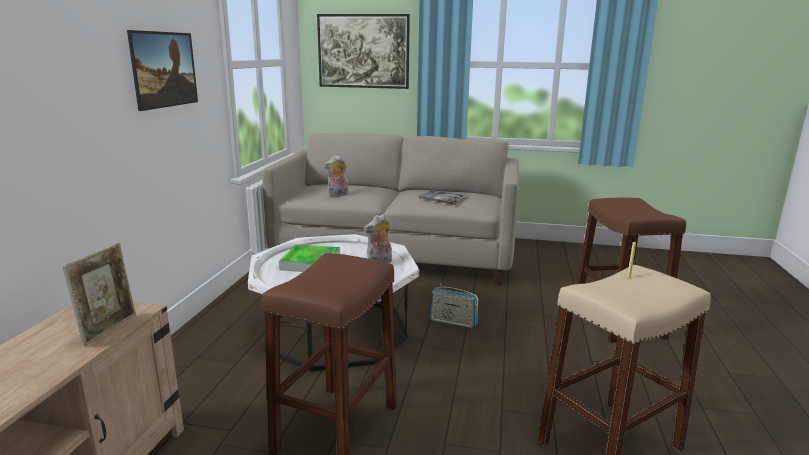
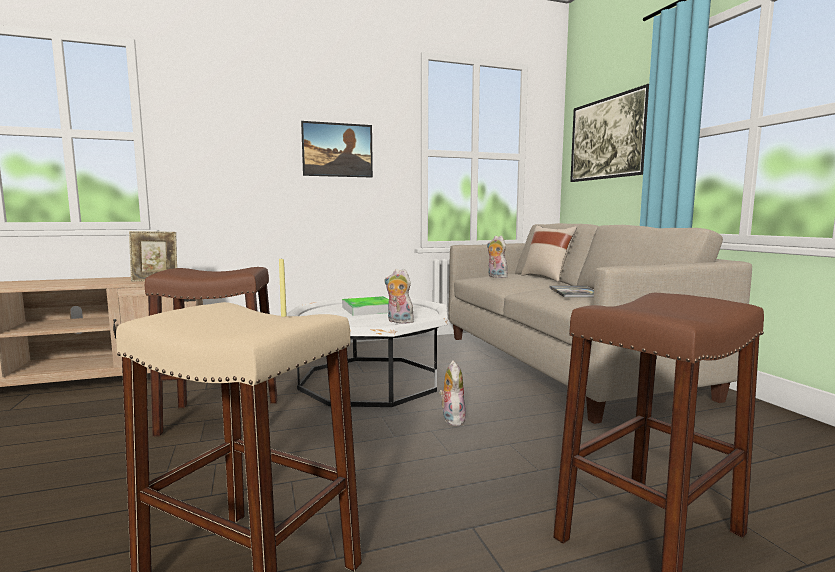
camera: 60 degrees right, 10 degrees down
(363, 185) = (547, 277): none -> beige pillow
(453, 322) = (451, 419): radio -> plush toy

